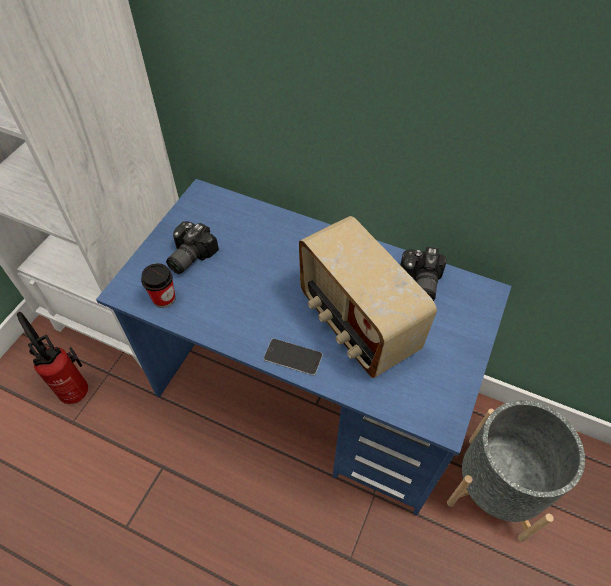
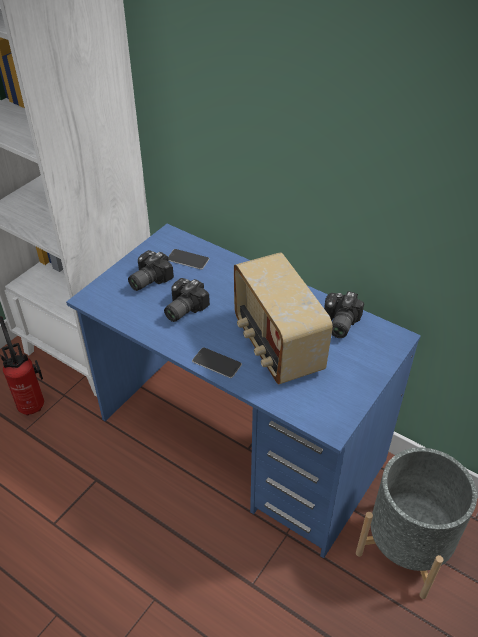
camera: 10 degrees right, 10 degrees down
(164, 298) = (121, 308): cup -> none
(230, 223) = (187, 259): none -> phone
(237, 289) = (182, 308): none -> camera

